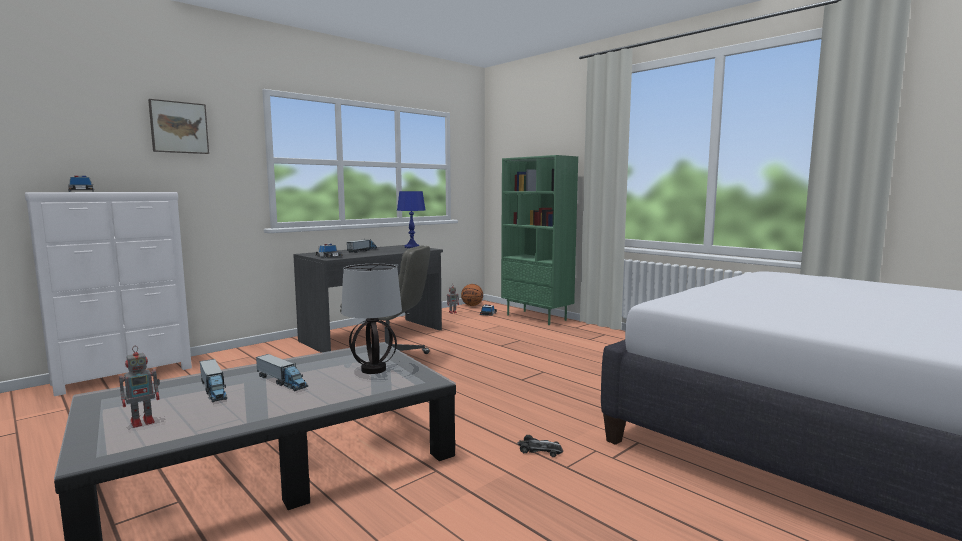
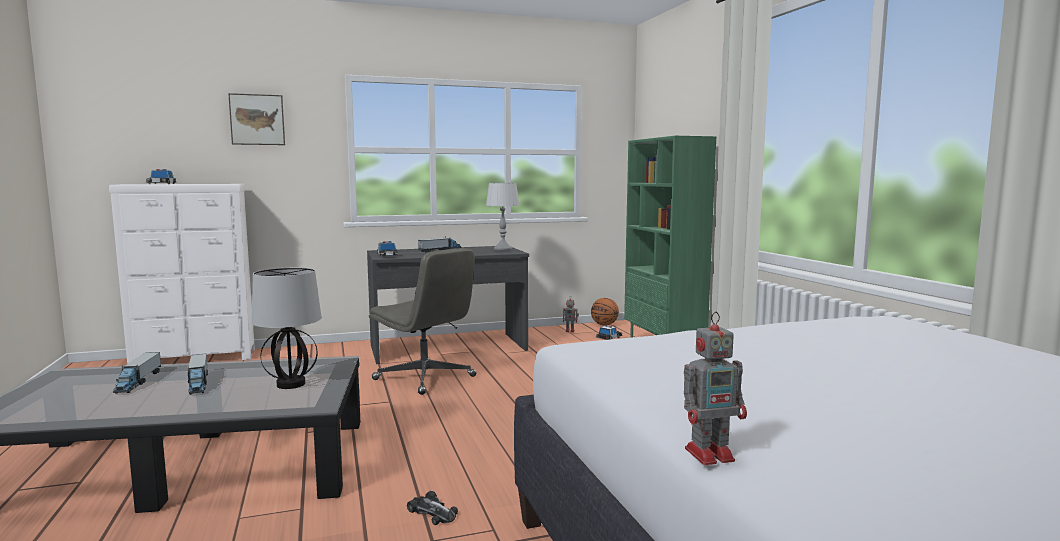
camera: 25 degrees right, 0 degrees up
(144, 421) = (46, 401): toy robot -> toy robot (711, 454)
(412, 247) = (503, 249): blue table lamp -> grey table lamp

